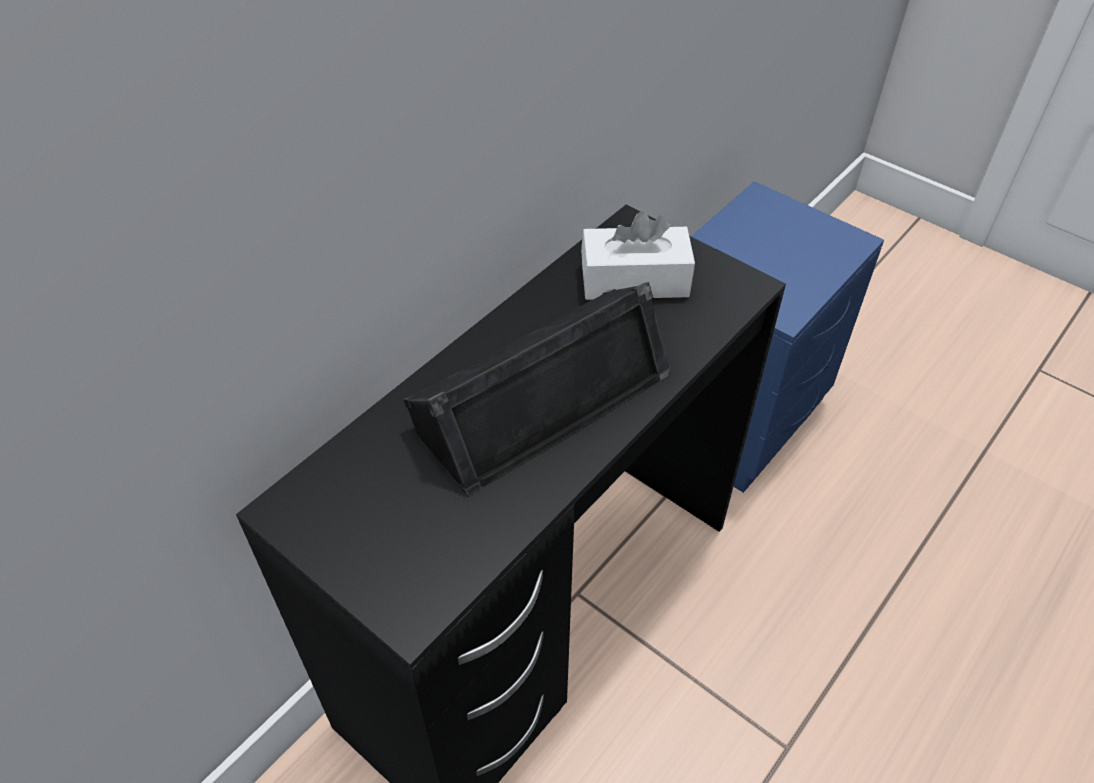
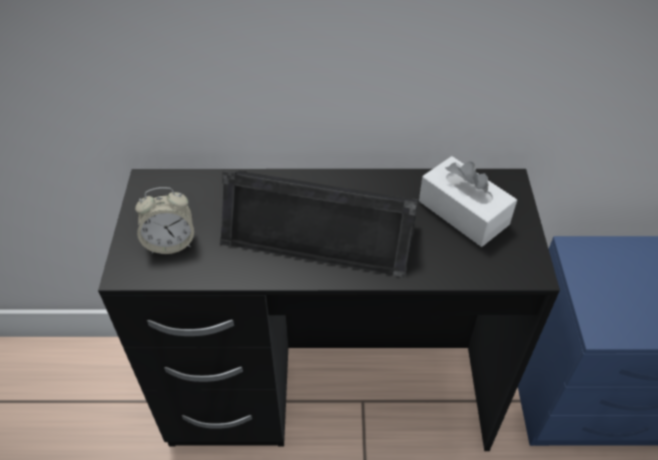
camera: 50 degrees right, 0 degrees up
(413, 543) = (170, 242): none -> alarm clock

